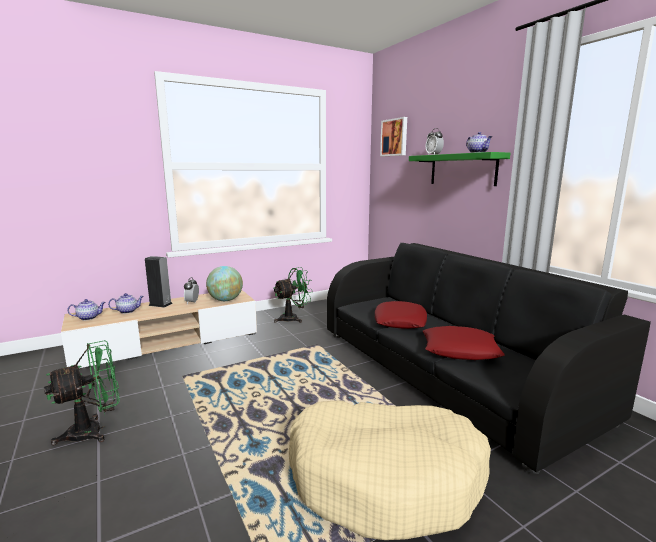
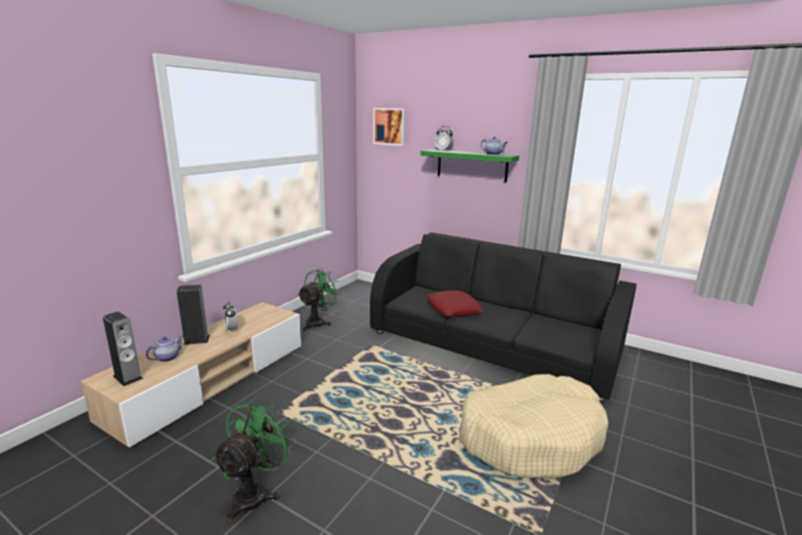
camera: 30 degrees left, 5 degrees up
(89, 318) = (128, 377): teapot -> speaker
(225, 300) = (267, 319): globe -> none
(460, 350) = (521, 325): red pillow -> none

